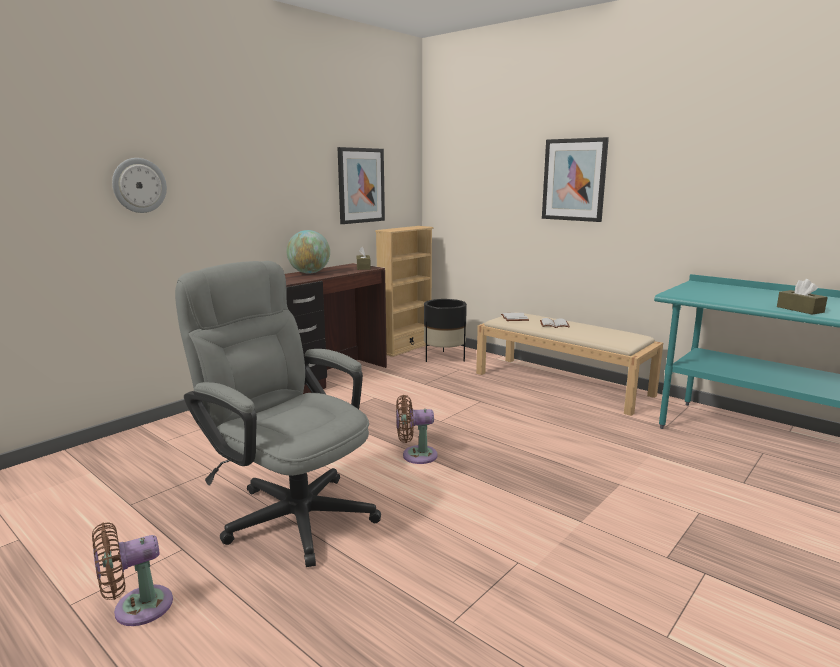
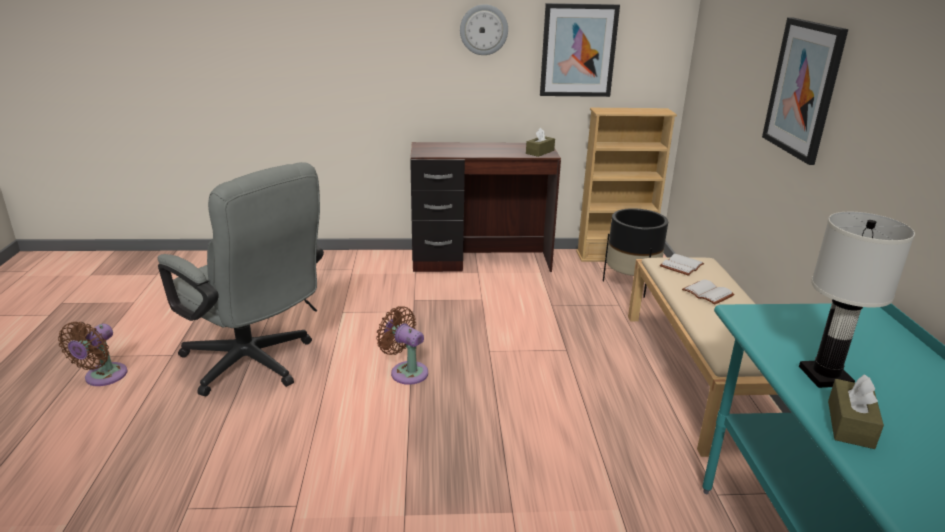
camera: 45 degrees right, 10 degrees up
(136, 608) = (102, 377): brown fan -> brown fan turned 90 degrees counterclockwise
(139, 185) = (305, 41): wall clock -> wall clock (483, 30)
(289, 511) = (255, 365): grey office chair -> grey office chair turned 135 degrees clockwise
(309, 273) = (474, 147): globe -> none
(752, 301) = (824, 376): none -> white table lamp

